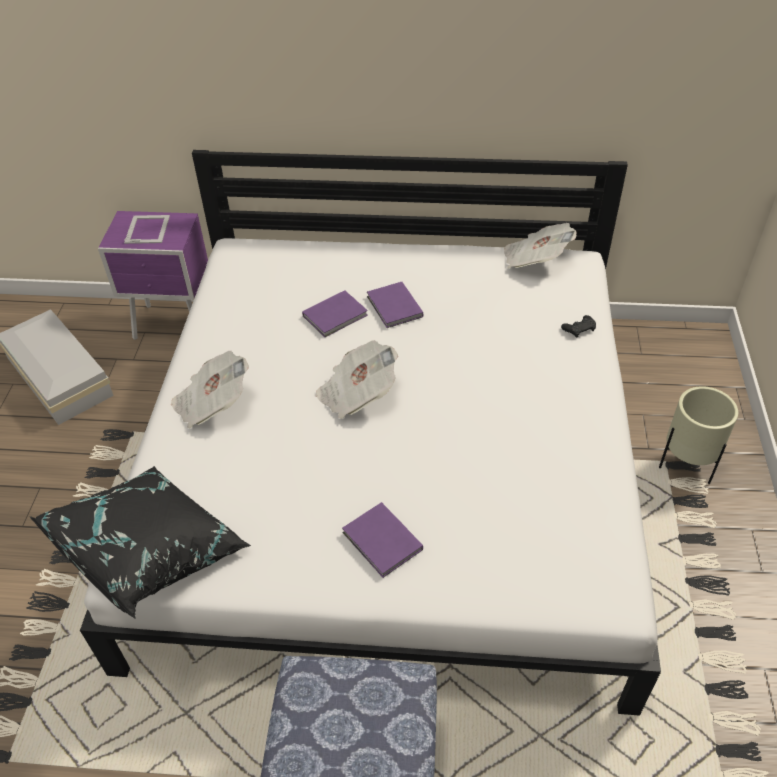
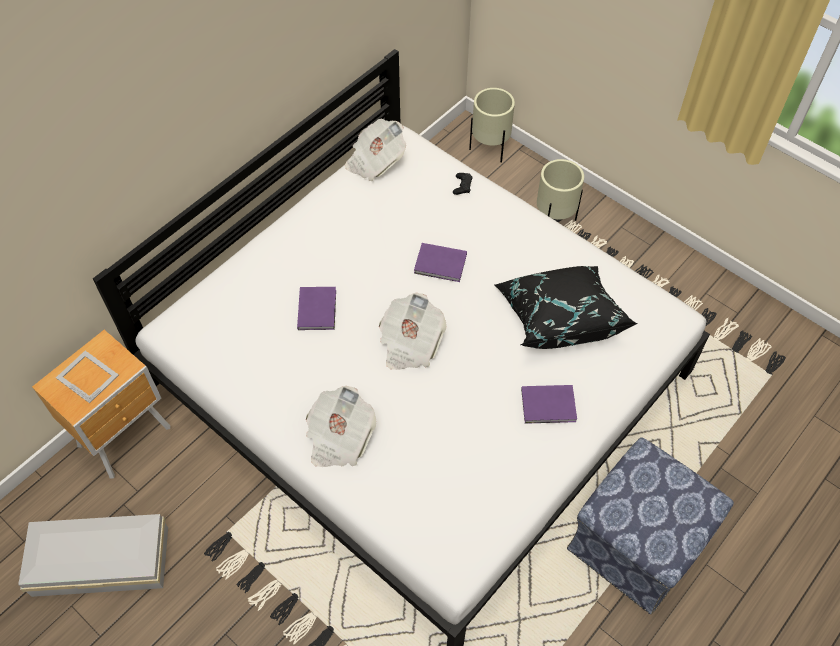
camera: 55 degrees left, 10 degrees up
(152, 552) = (452, 547): black pillow -> black pillow (559, 317)
(176, 325) = (127, 436): purple nightstand -> brown nightstand
(394, 308) = (344, 270): purple book -> purple book (441, 264)
(706, 366) = (489, 149): none -> beige planter

